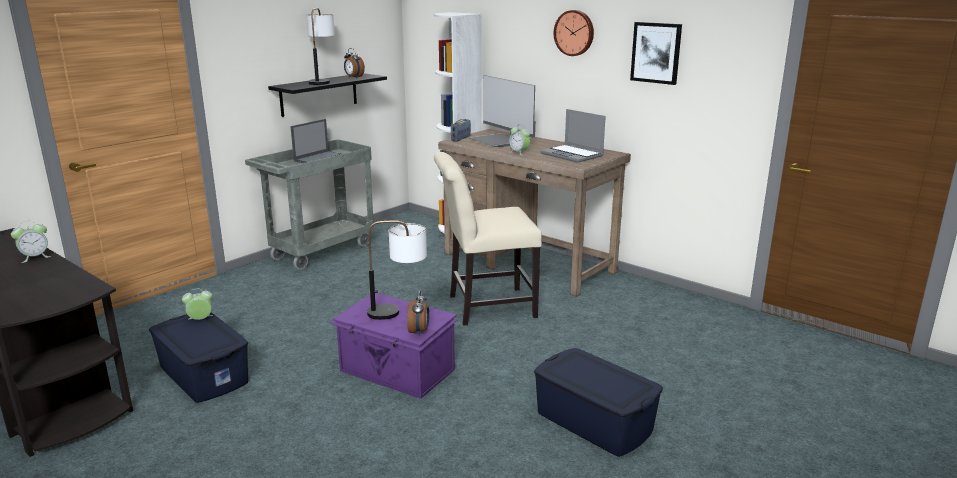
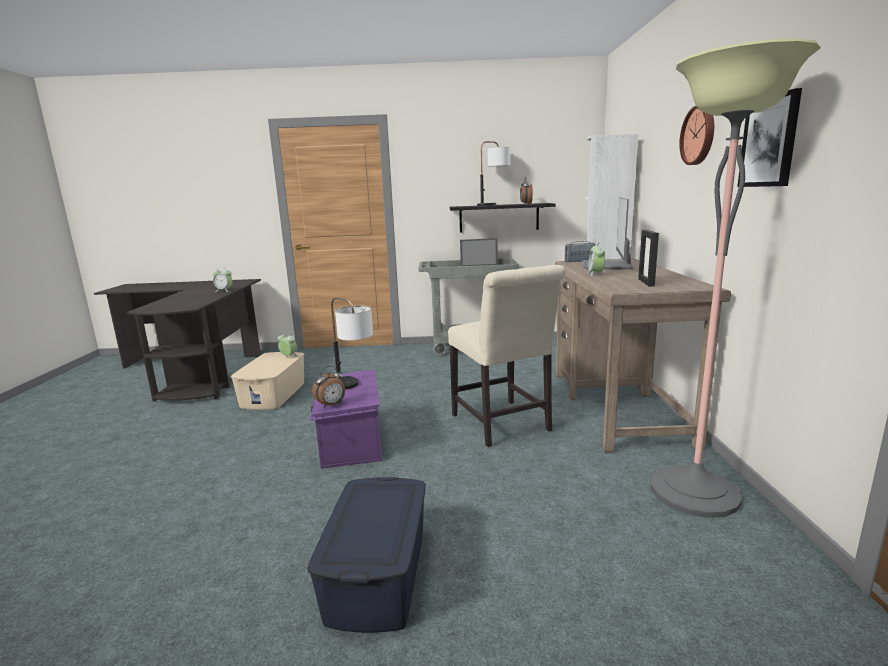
camera: 50 degrees right, 5 degrees down
(204, 374) = (274, 394): blue storage box -> beige storage box
(485, 307) = (503, 426): beige chair -> beige chair turned 150 degrees counterclockwise
(573, 155) = (647, 282): laptop -> picture frame
(648, 298) = (693, 491): none -> floor lamp

